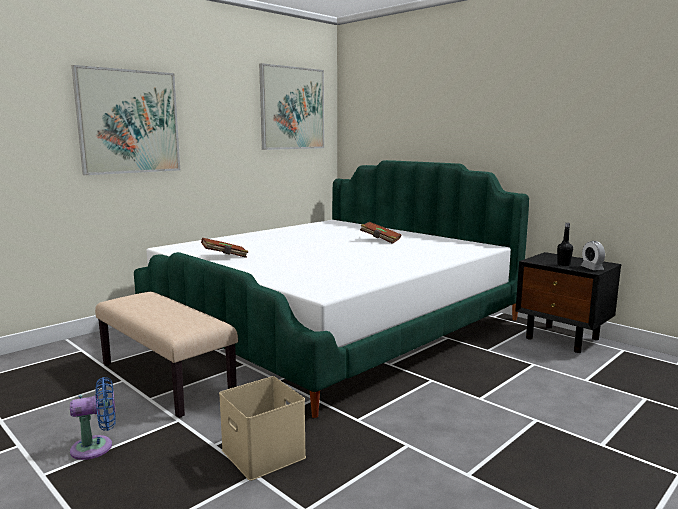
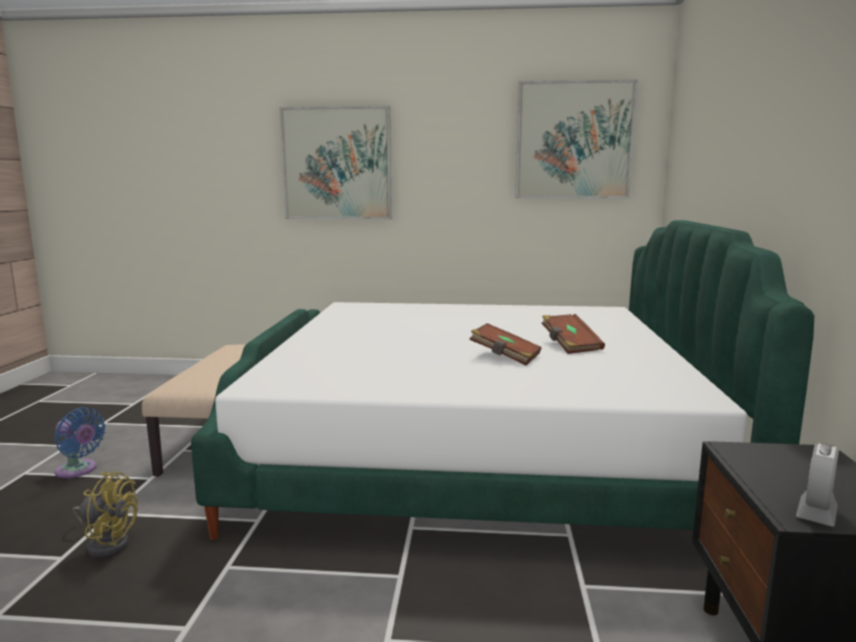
camera: 50 degrees right, 0 degrees up
(225, 256) = (347, 324): brown book -> brown book (505, 357)
(261, 453) = (107, 543): beige storage box -> yellow fan
(563, 264) = (772, 480): black bottle -> none

